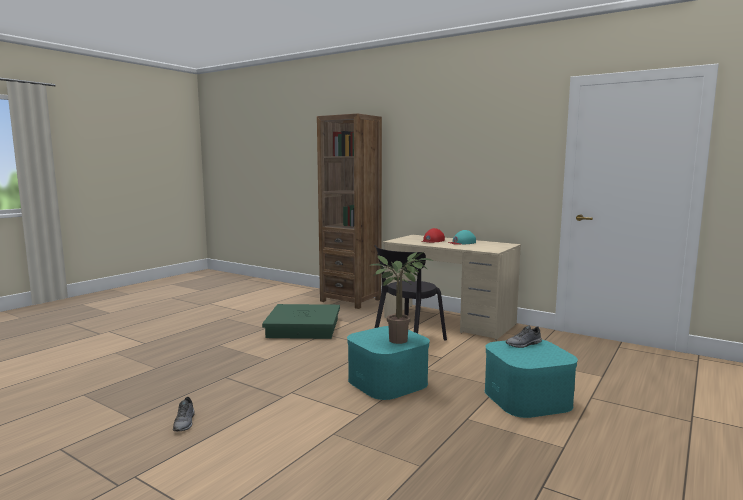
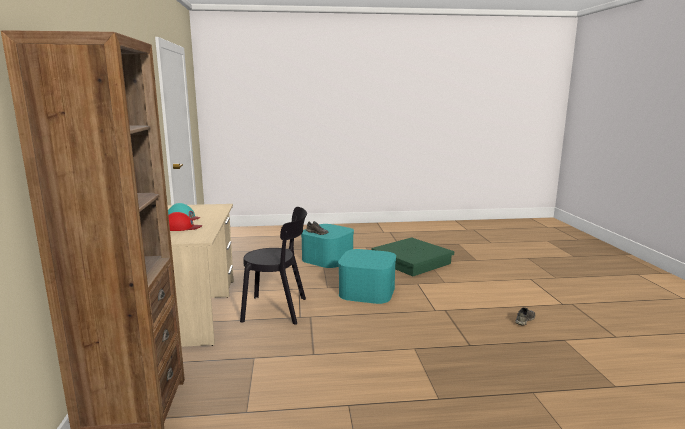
camera: 130 degrees left, 5 degrees up
(303, 327) = (311, 378): green storage box -> green storage box (412, 262)
(401, 339) = (363, 255): potted plant -> none

